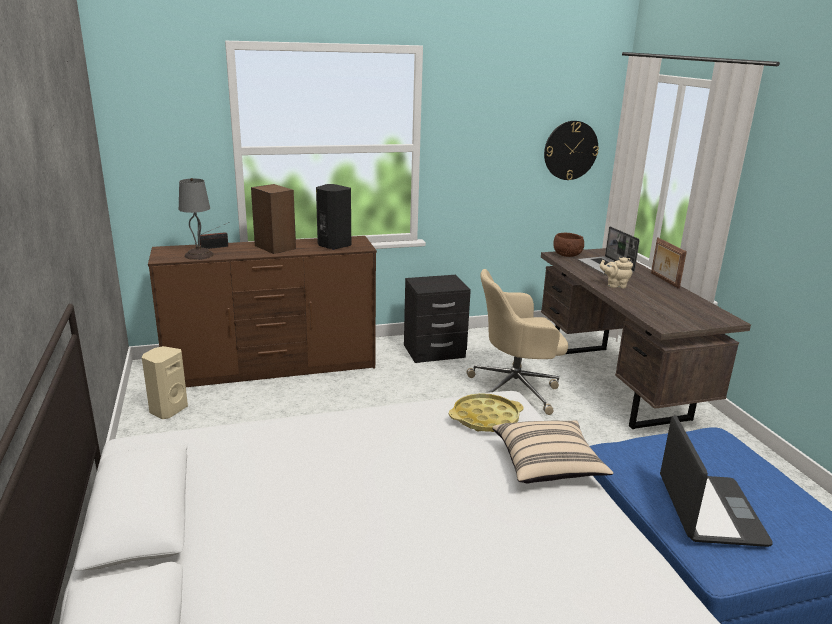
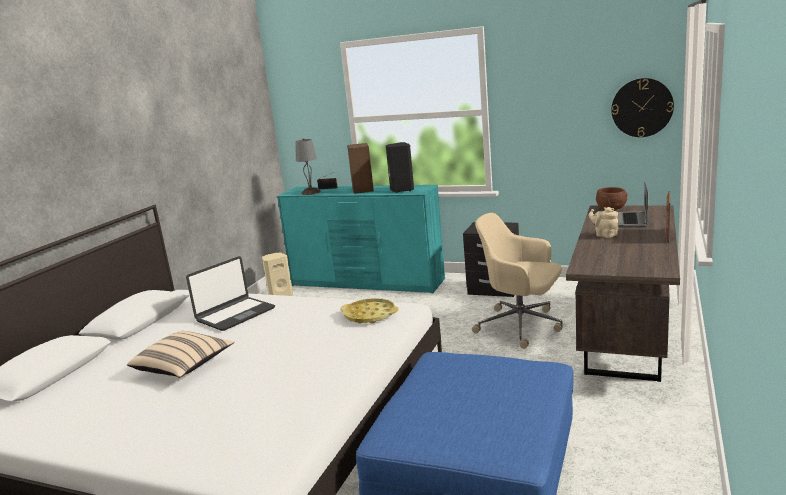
camera: 40 degrees right, 5 degrees down
(273, 368) = (367, 283): brown dresser -> turquoise dresser
(547, 466) = (359, 349): beige pillow -> beige pillow (184, 367)
(709, 510) = (433, 405): laptop -> laptop (235, 314)

